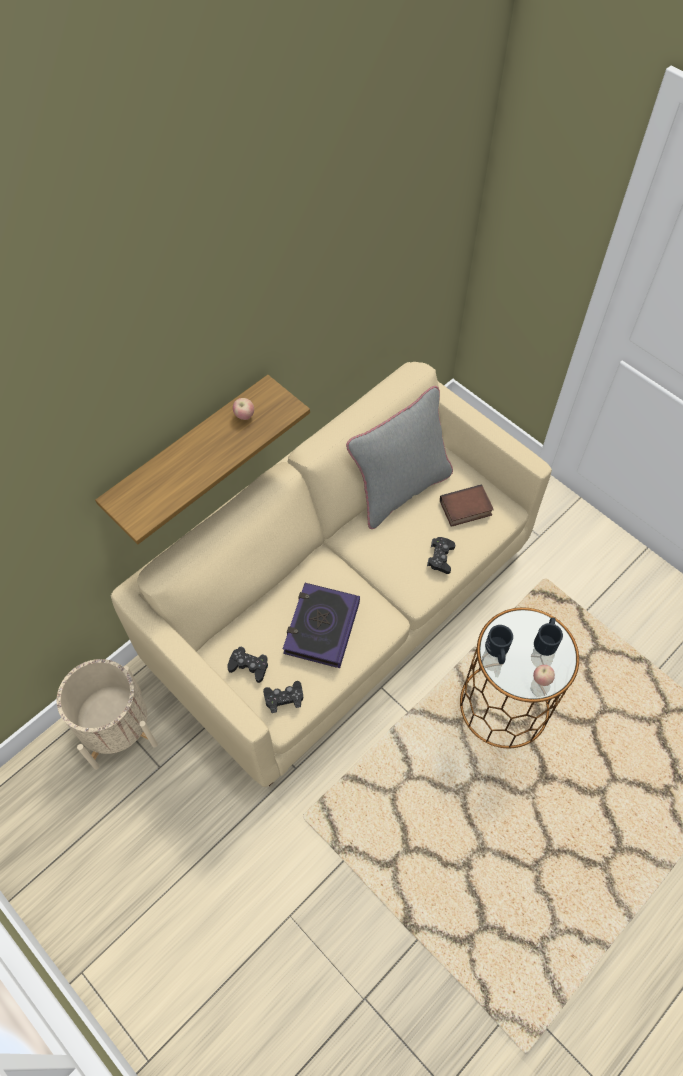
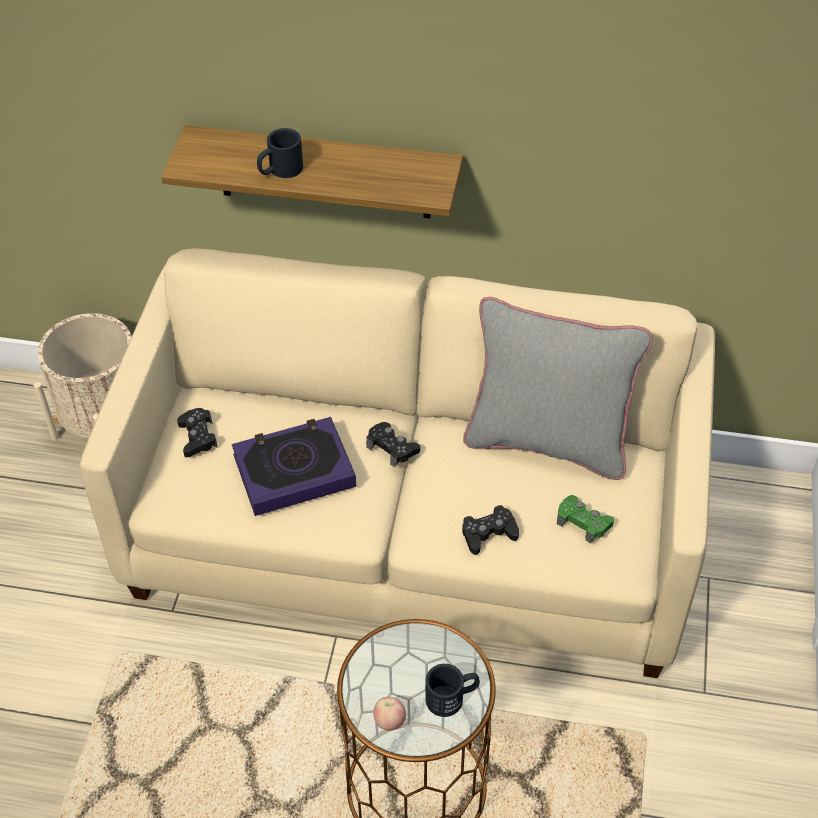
camera: 55 degrees right, 10 degrees down
(244, 416) = (387, 167): apple -> none
(284, 698) = (183, 489): black game controller -> black game controller (392, 448)
(465, 509) = (583, 522): book -> green game controller
(497, 651) = (391, 651): black mug -> black mug (280, 170)

